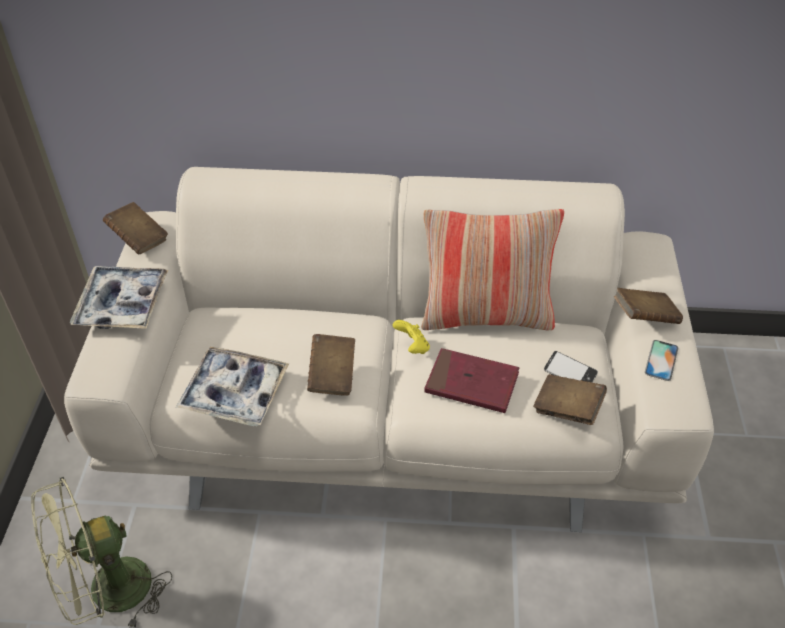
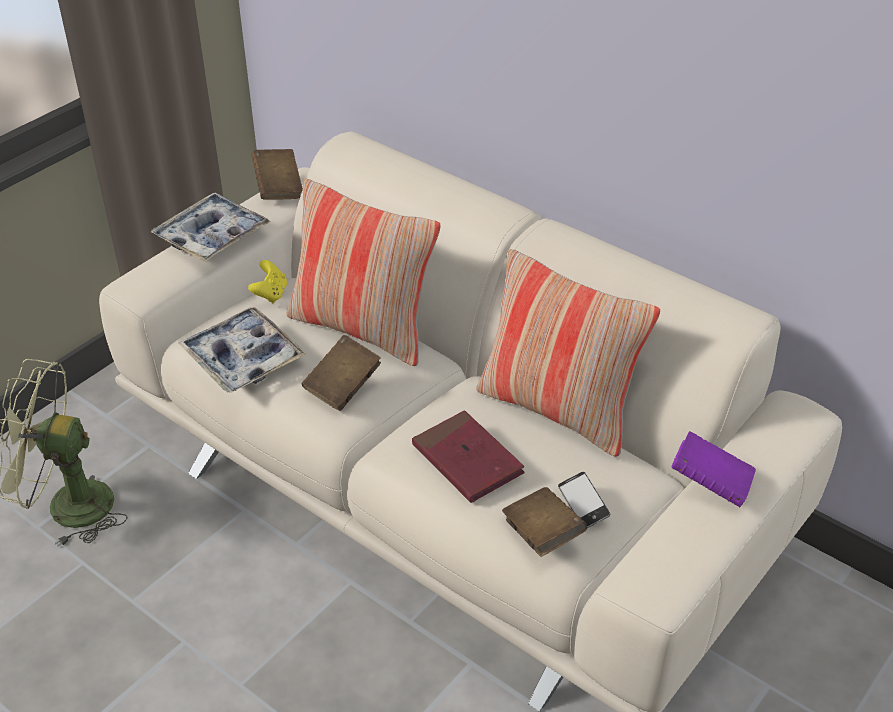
camera: 35 degrees right, 5 degrees down
(299, 323) = (362, 328): none -> pillow
(412, 347) = (447, 400): yellow game controller -> yellow game controller (270, 294)
(644, 317) = (710, 483): brown book -> purple book
(661, 360) = (682, 534): phone -> none

